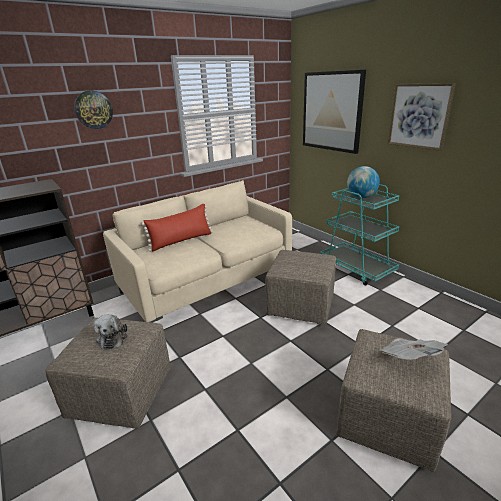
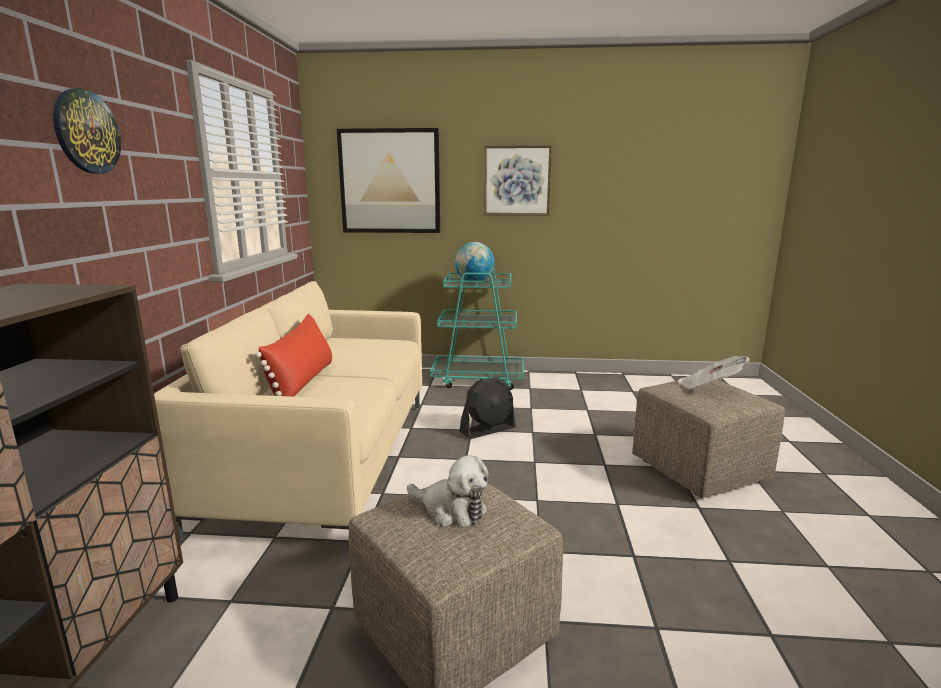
camera: 50 degrees left, 10 degrees down
(302, 306) = (488, 430): beige ottoman -> black fan

